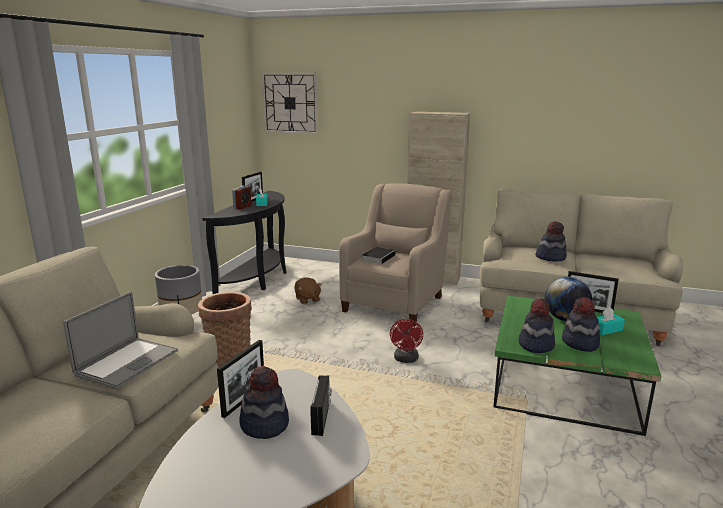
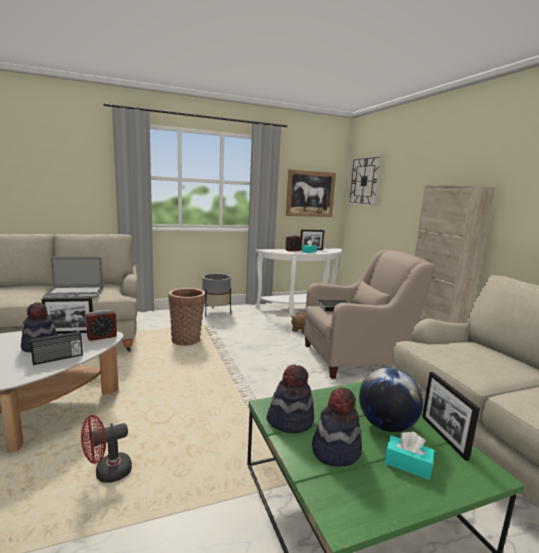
camera: 50 degrees right, 5 degrees down
(227, 126) = (310, 194): none -> picture
(258, 279) = (300, 309): black console table -> white console table
(287, 382) = (102, 337): none -> alarm clock
(406, 359) = (272, 393): red fan -> red fan (107, 473)
(550, 257) = (488, 364): hat -> none

